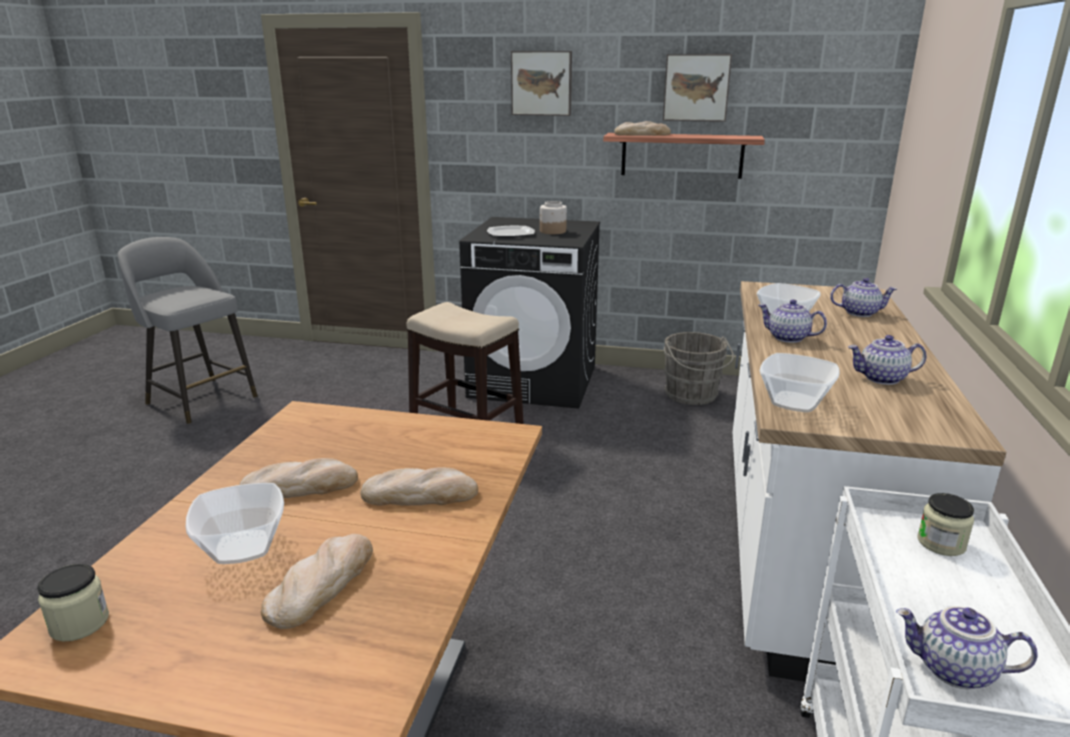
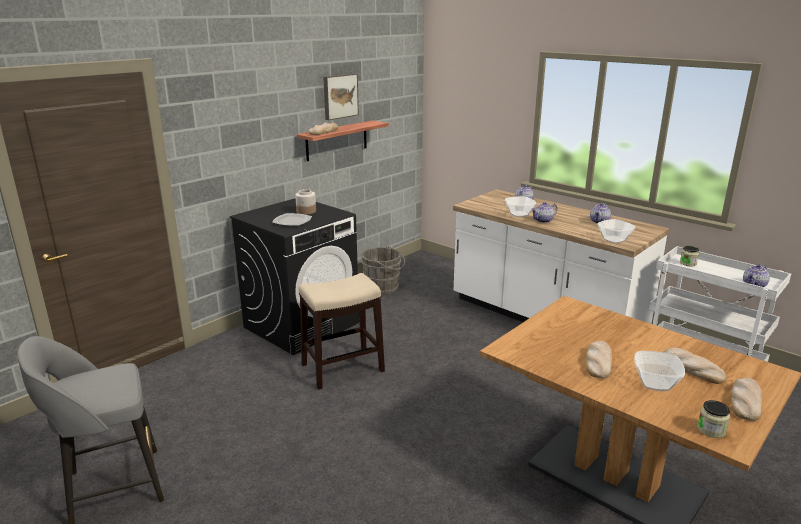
camera: 60 degrees left, 0 degrees up
(420, 494) = (621, 335): bread -> bread (745, 401)
(542, 83) = (252, 106): picture -> none

